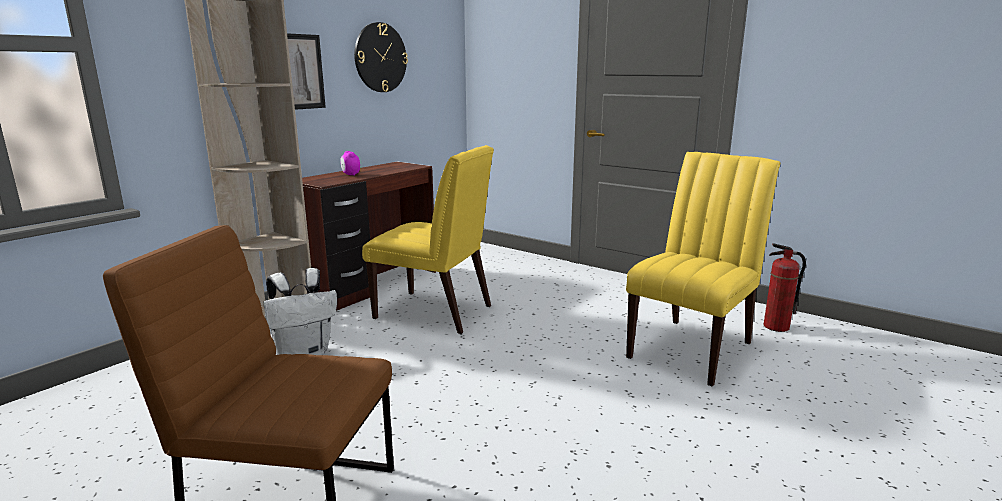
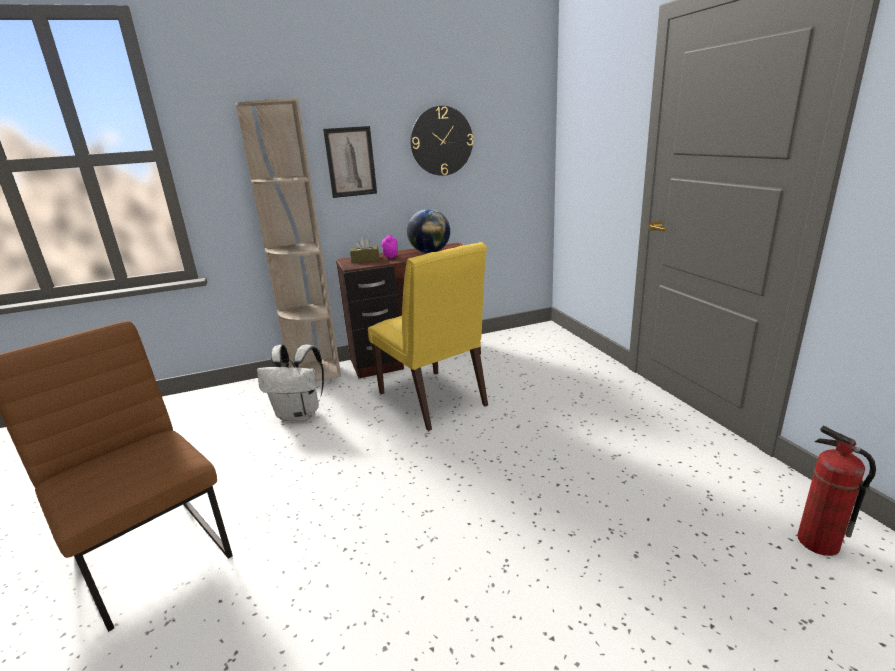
camera: 35 degrees right, 5 degrees up
(326, 178) = (365, 260): none -> brown tissue box
(385, 169) = (430, 252): none -> globe
(690, 351) = (643, 536): yellow chair -> none

